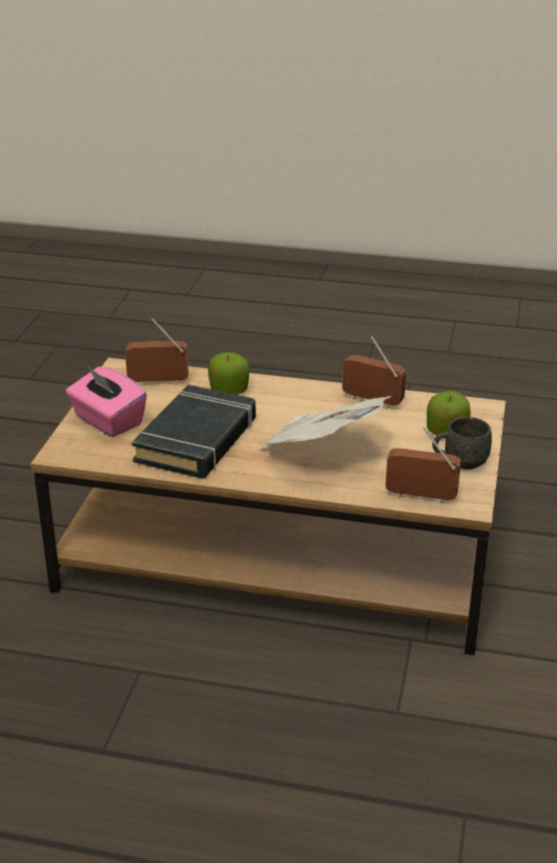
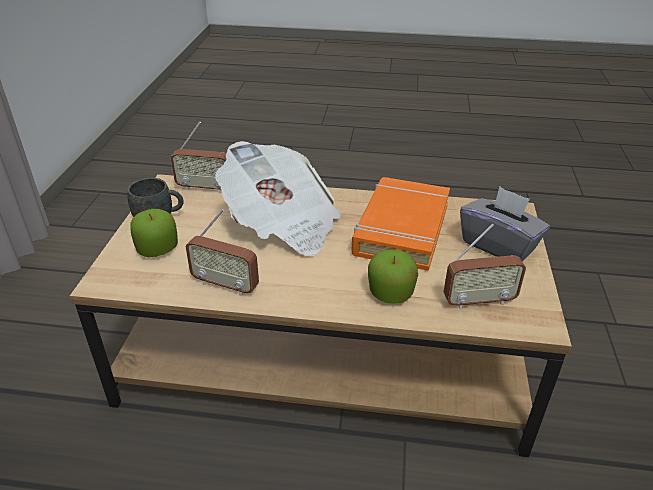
camera: 175 degrees right, 5 degrees up
(107, 421) = (499, 245): pink tissue box -> grey tissue box
(197, 440) = (401, 229): black book -> orange book

